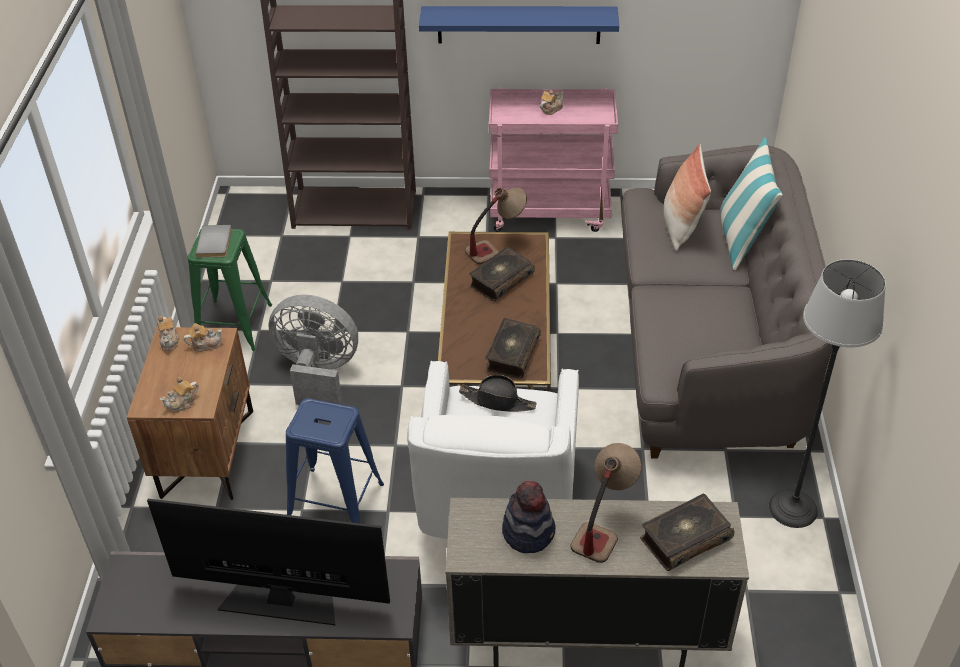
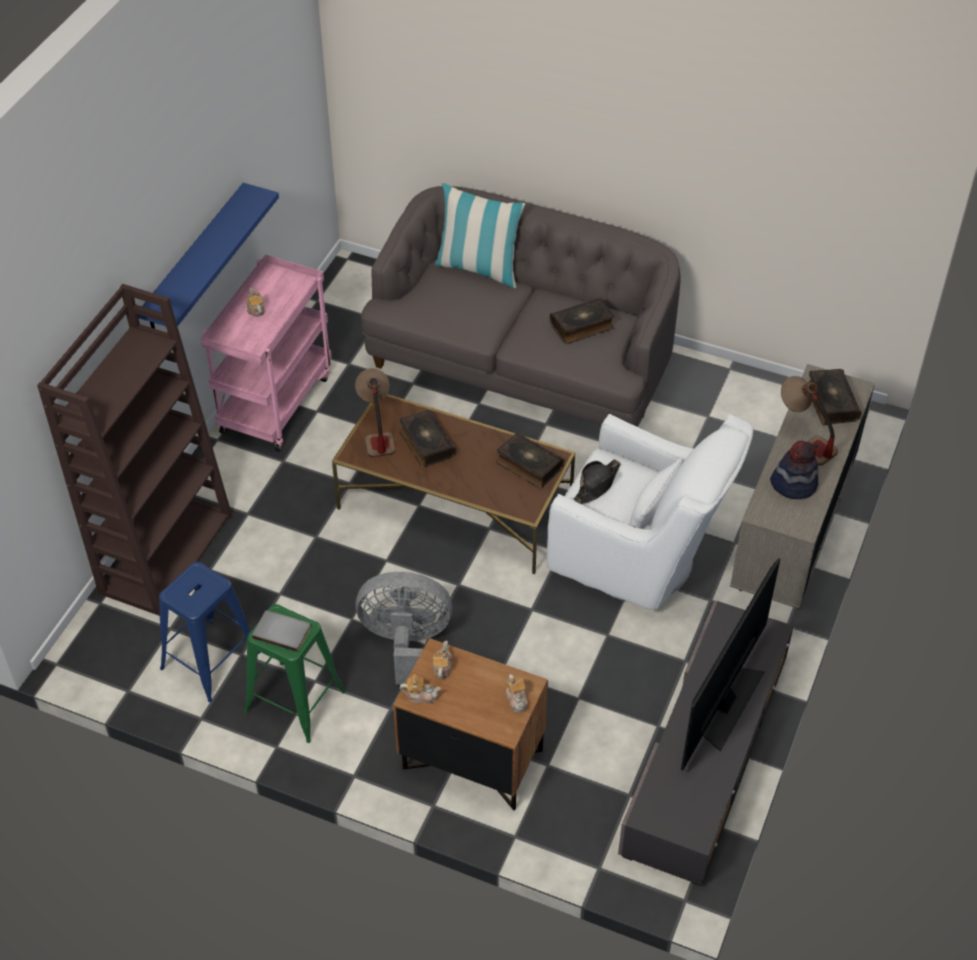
camera: 70 degrees left, 5 degrees up
(318, 374) = (408, 646): grey fan -> grey fan turned 60 degrees clockwise
(334, 502) = (581, 671): blue stool -> blue stool (210, 661)
(680, 227) = (444, 298): pillow -> none
(710, 329) = (582, 326): none -> book
(793, 508) = (714, 381): floor lamp -> none

